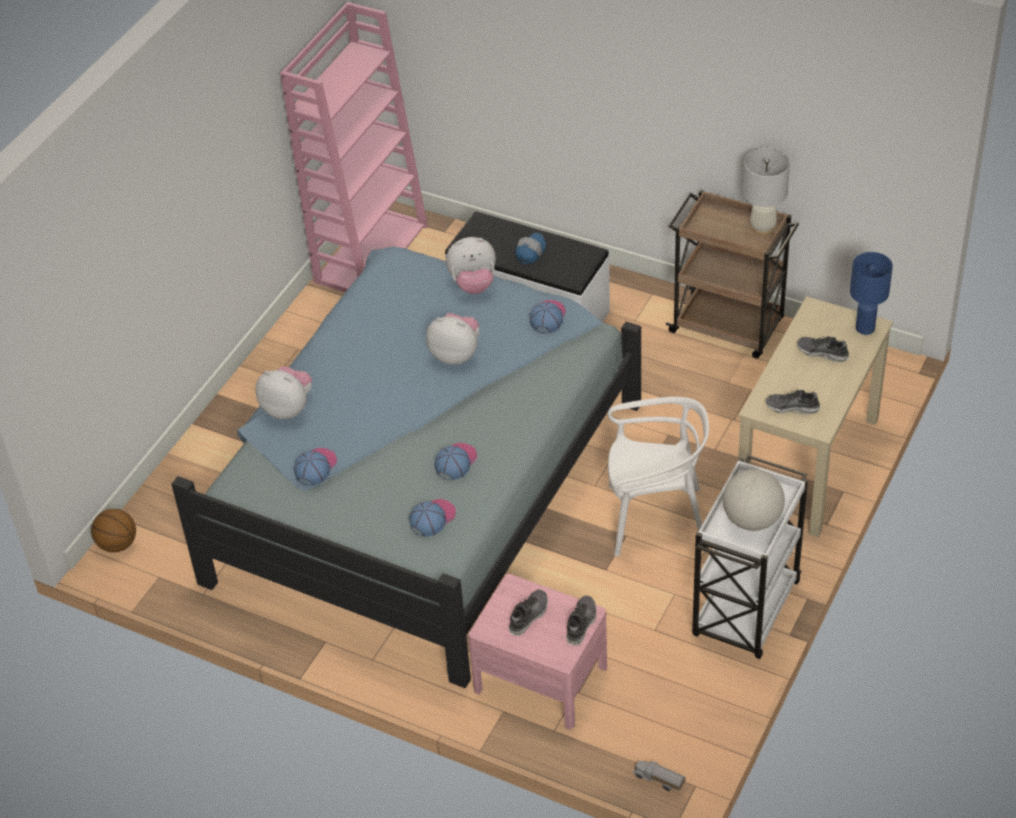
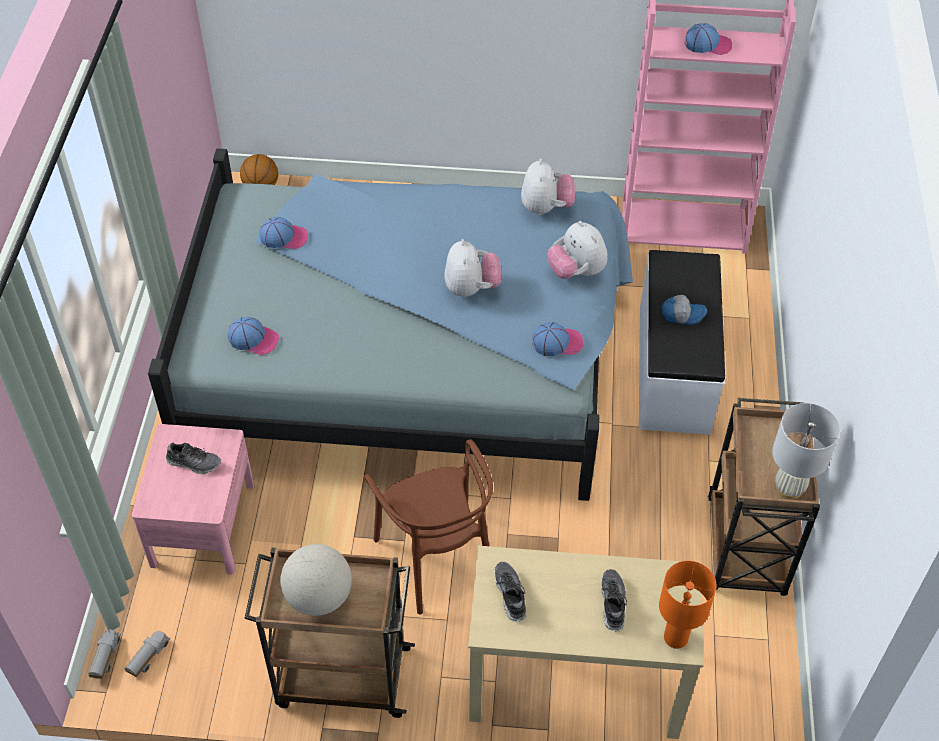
camera: 65 degrees right, 5 degrees up
(288, 408) = (353, 197): plush toy -> plush toy (546, 208)
(455, 462) = (331, 334): cap -> cap (708, 44)
(581, 623) = (196, 507): shoe -> none
(654, 518) = (437, 559): white chair -> brown chair
(671, 747) = (148, 657): none -> toy truck
(745, 611) = (340, 677): white cart -> brown cart
(865, 328) = (676, 638): blue table lamp -> orange table lamp

